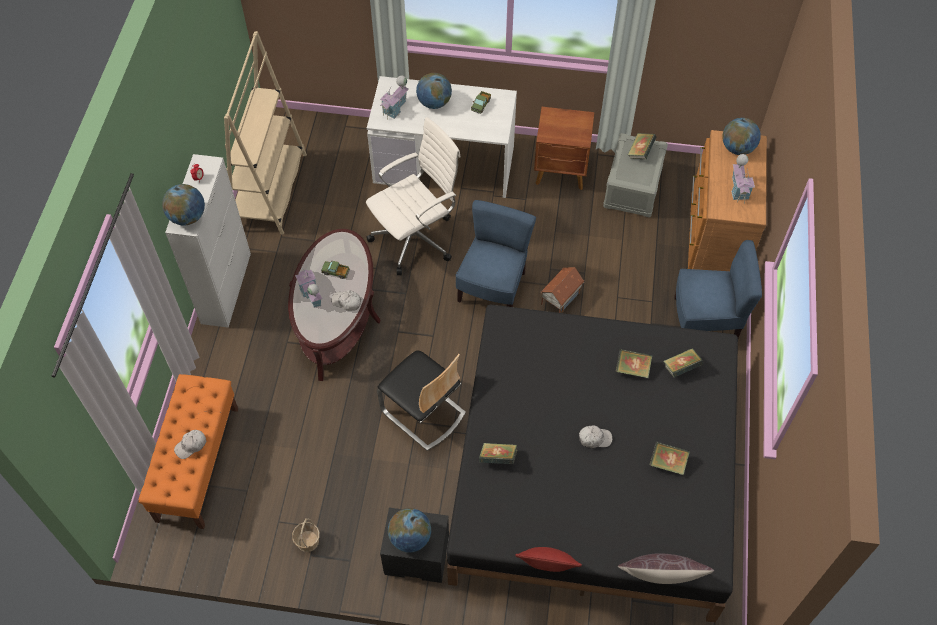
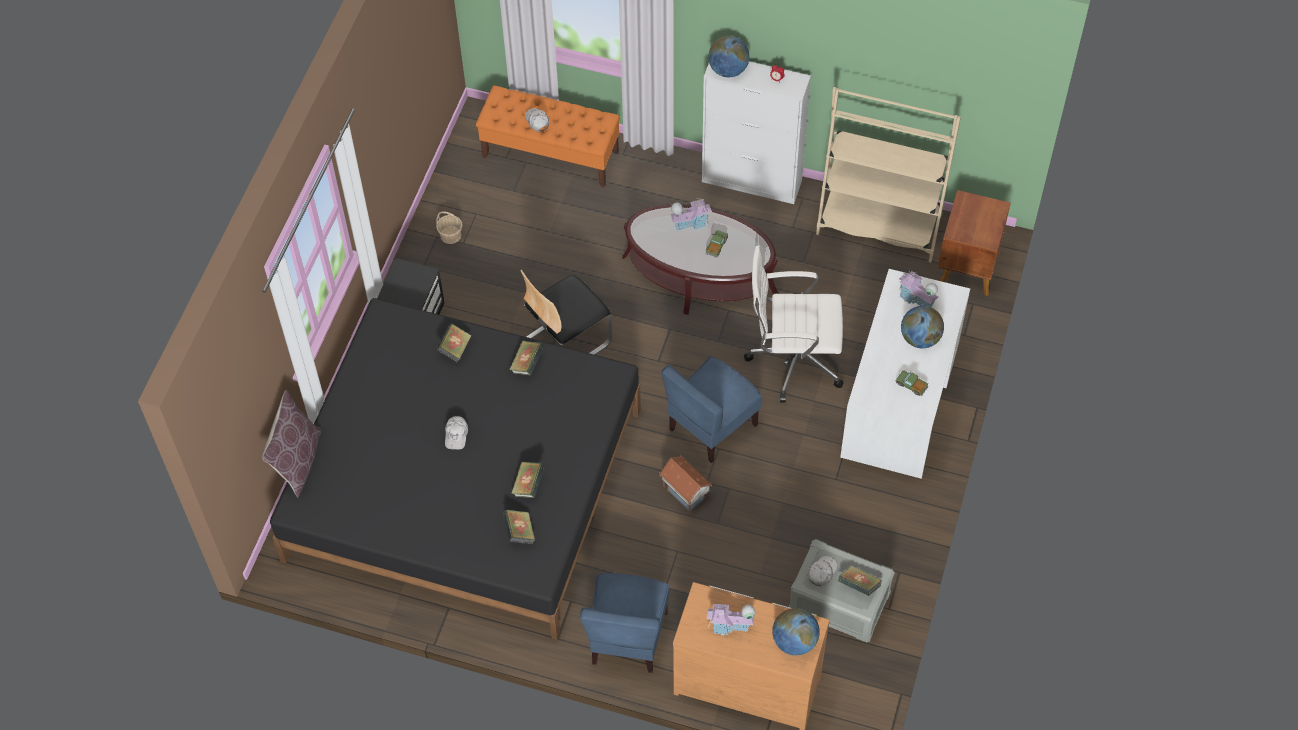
camera: 100 degrees right, 0 degrees up
(346, 302) = (676, 253): white cap -> white cap (822, 572)
(410, 538) = (404, 282): globe -> none
(416, 238) = (793, 359): white office chair -> white office chair turned 120 degrees clockwise
(493, 288) = (711, 426): blue chair -> blue chair turned 105 degrees clockwise
(546, 568) = (334, 371): red pillow -> none
(561, 172) = (874, 525): brown nightstand -> brown nightstand (968, 269)
(667, 463) = (413, 495): book -> book (527, 364)

